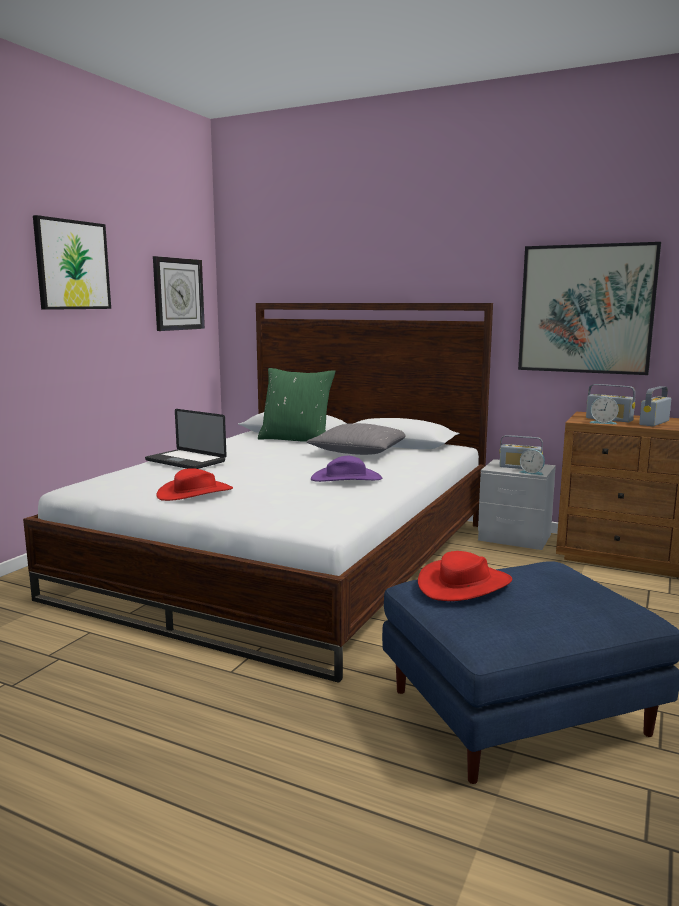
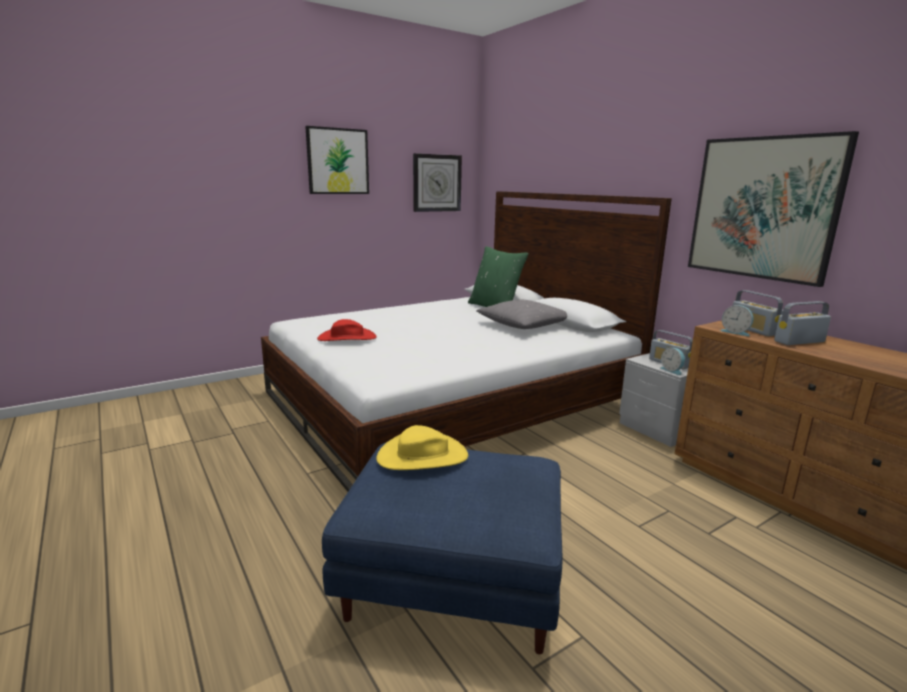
camera: 30 degrees right, 5 degrees up
(185, 461) = (384, 313): laptop -> none
(346, 478) = (467, 346): purple hat -> none
(465, 584) = (422, 456): red hat -> yellow hat

